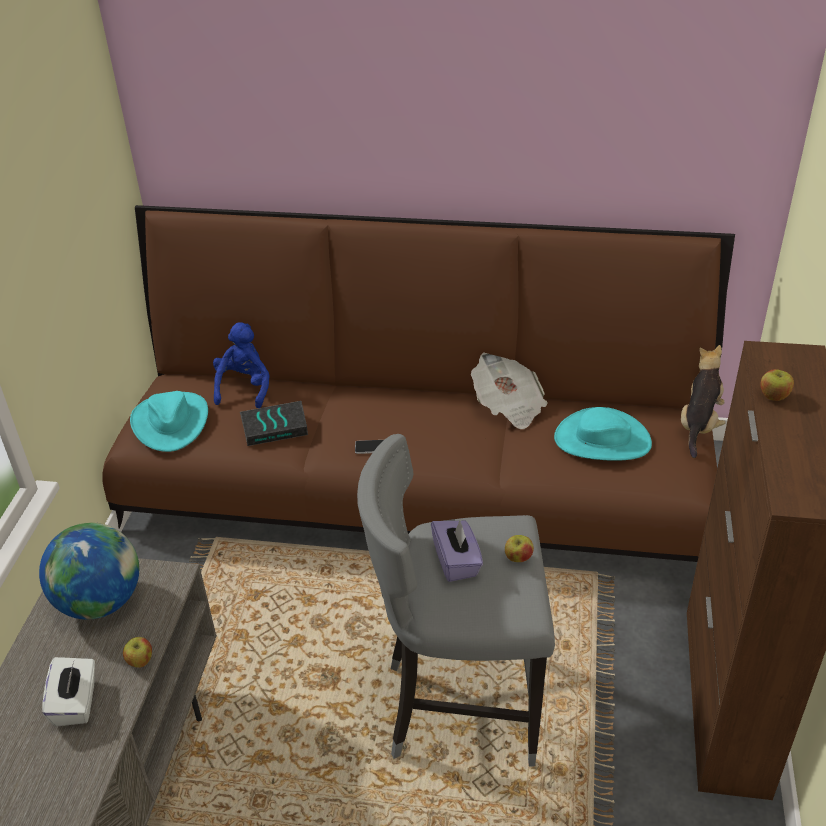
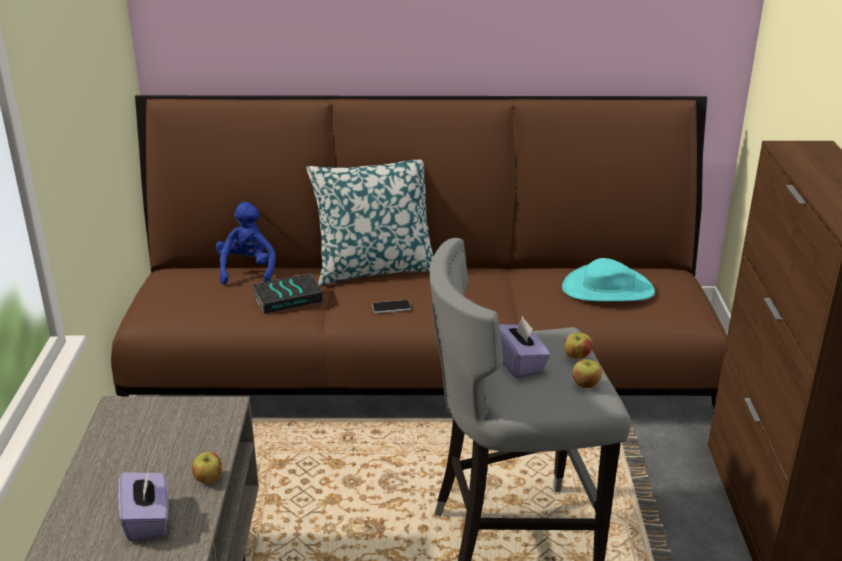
camera: 10 degrees left, 10 degrees down
(76, 703) = (147, 520): white tissue box -> purple tissue box
(100, 602) = (152, 434): globe -> none
(170, 422) = (179, 299): turquoise hat -> none
(371, 393) = (375, 269): none -> pillow
(509, 405) = (511, 270): newspaper -> none
(699, 425) = (691, 275): plush toy -> none
(773, 396) = (806, 172): apple -> apple (586, 384)

